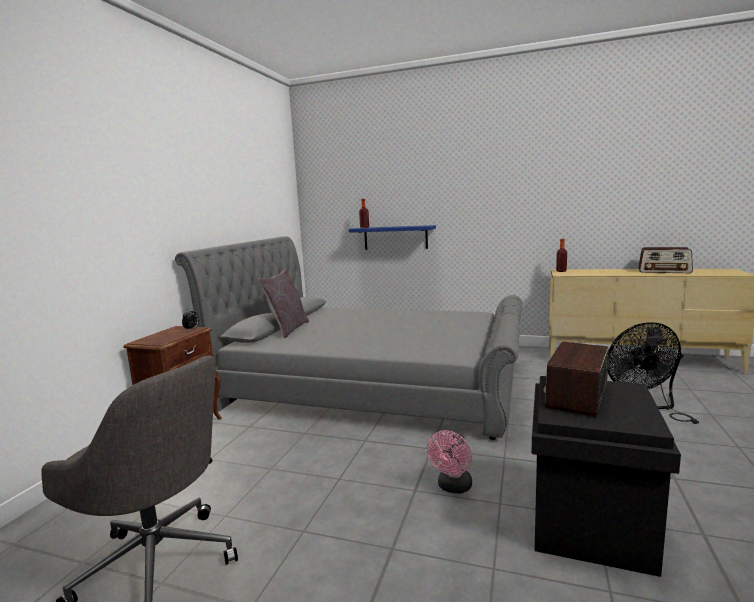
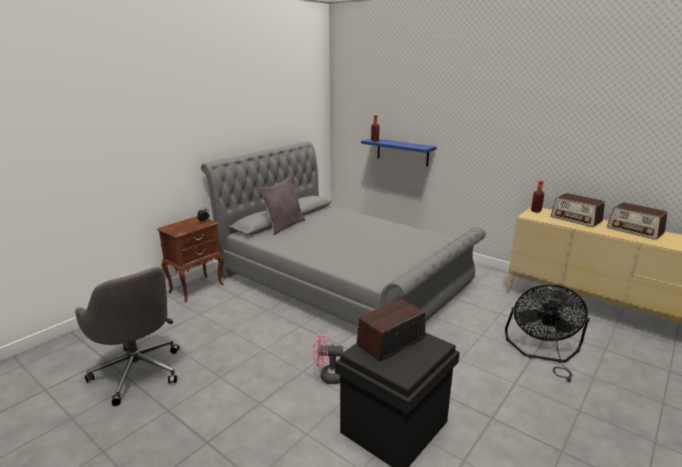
camera: 20 degrees right, 10 degrees up
(453, 487) = (328, 376): pink fan -> pink fan turned 45 degrees clockwise
(605, 271) = (576, 219): none -> radio

